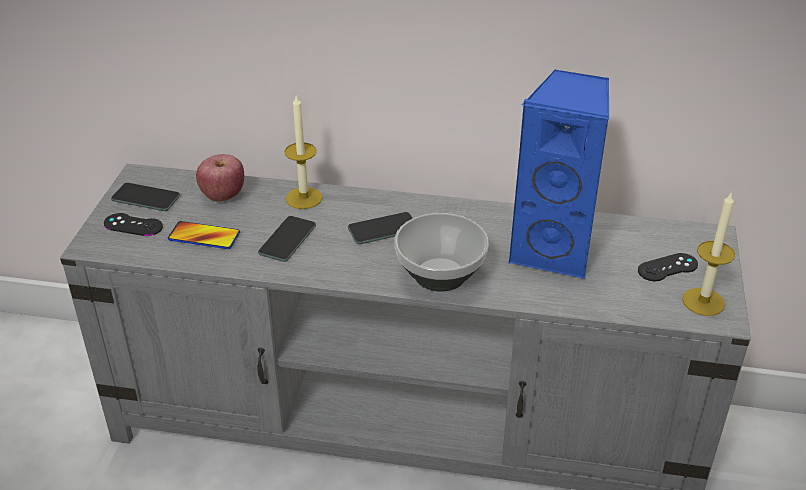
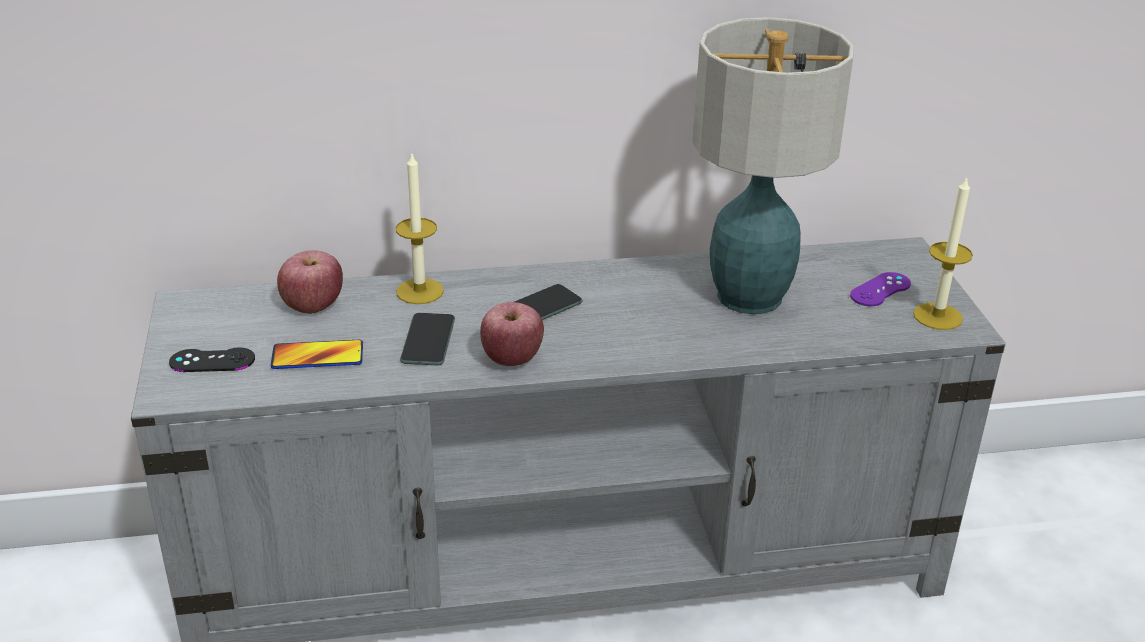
camera: 20 degrees left, 5 degrees down
(146, 198) = (210, 326): phone -> none
(339, 268) = (512, 359): none -> apple
(439, 274) = (636, 344): bowl -> none
(554, 251) = (750, 296): blue speaker -> table lamp
(667, 267) = (880, 290): black game controller -> purple game controller

